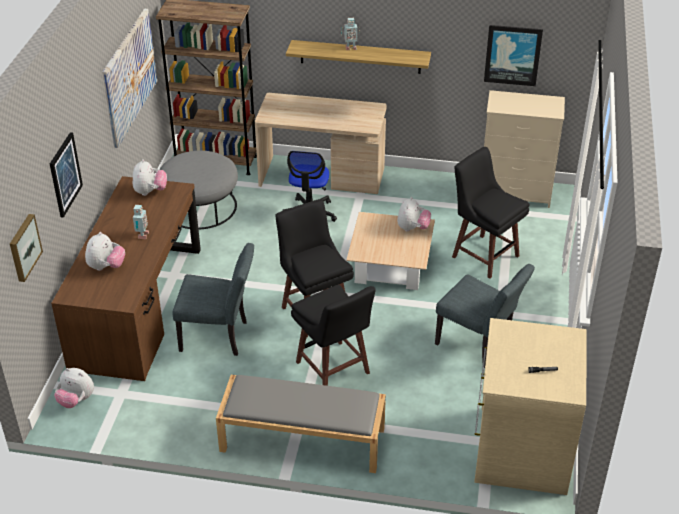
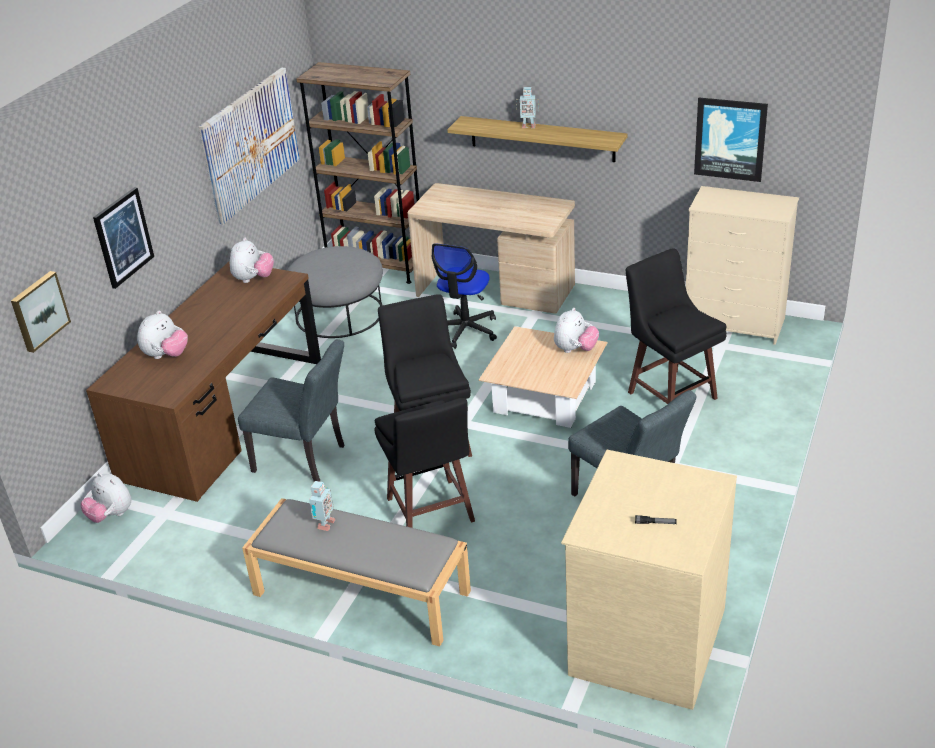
camera: 15 degrees right, 5 degrees down
(142, 235) = (222, 325): toy robot -> toy robot (324, 524)

